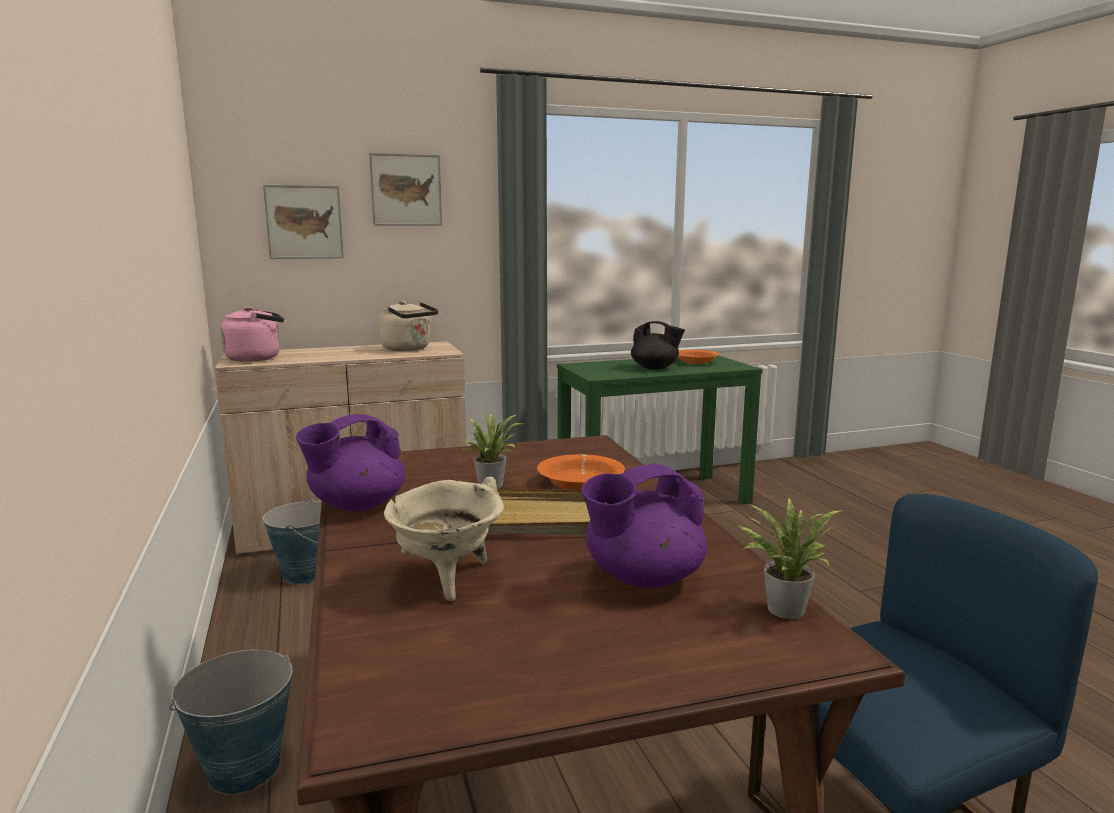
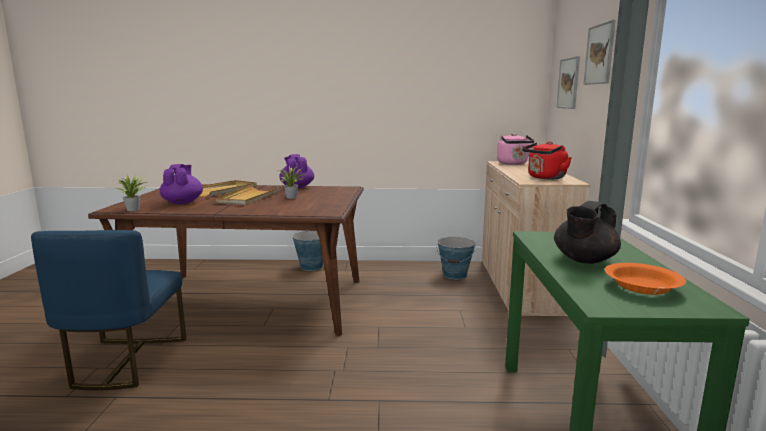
camera: 110 degrees right, 0 degrees up
(409, 349) = (545, 178): beige kettle -> red kettle
(447, 579) = (223, 191): beige cooking pot -> beige tray
(581, 483) = (272, 205): orange bowl -> none

